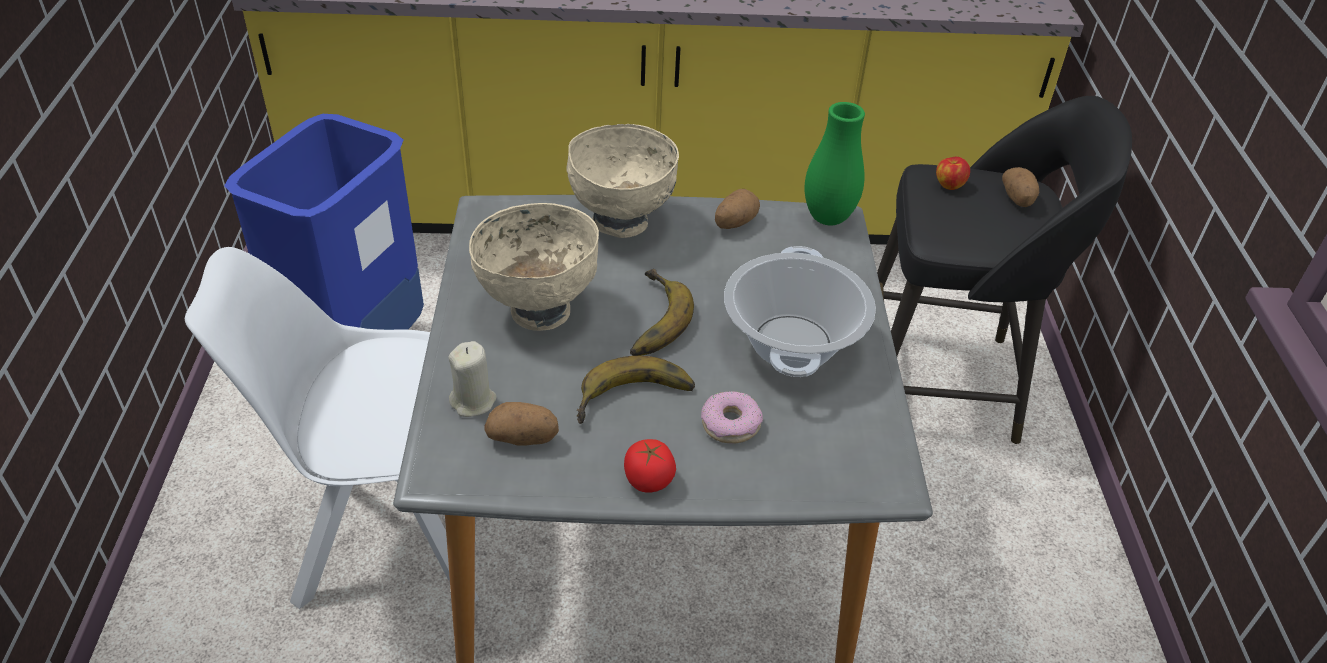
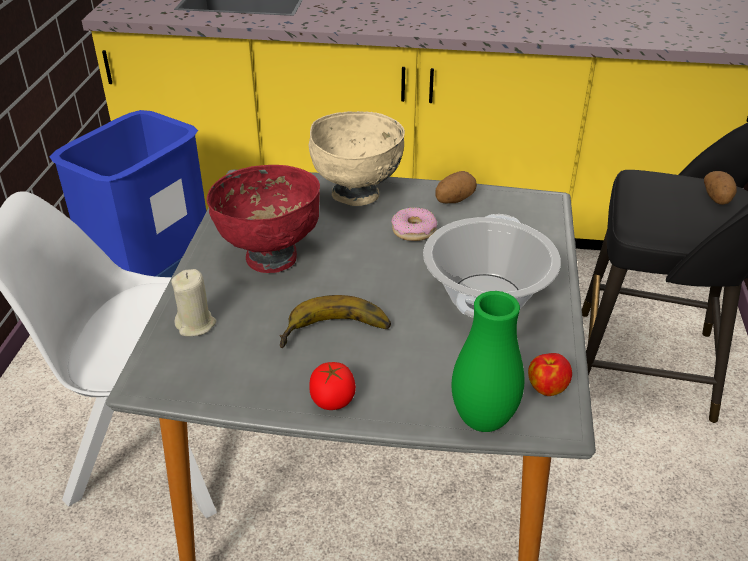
camera: 10 degrees right, 5 degrees down
(523, 438) = (231, 356): potato -> none
(539, 309) = (270, 257): beige bowl -> red bowl
(648, 319) = (362, 270): banana -> none
(730, 424) = (417, 359): donut -> donut (414, 230)
(828, 218) = (537, 200): green vase -> green vase (483, 420)
(949, 185) = (655, 185): apple -> apple (546, 388)

